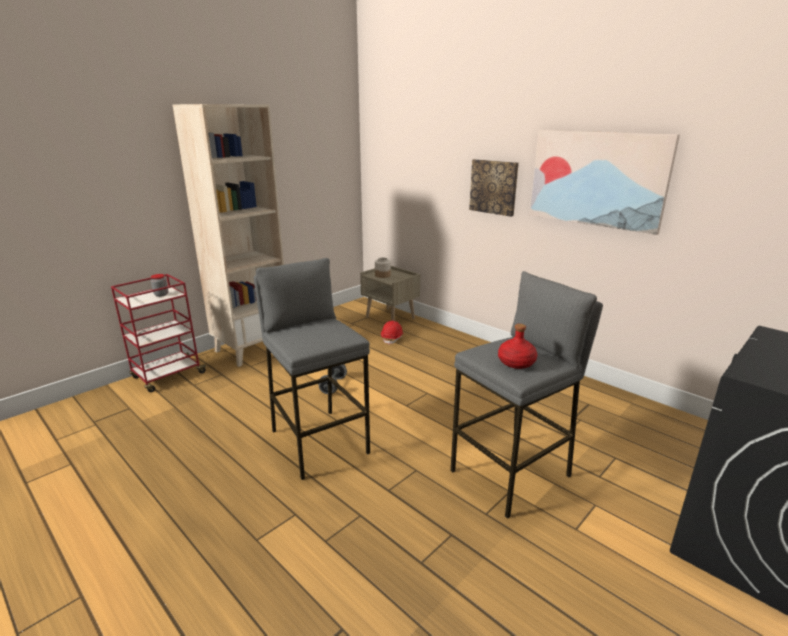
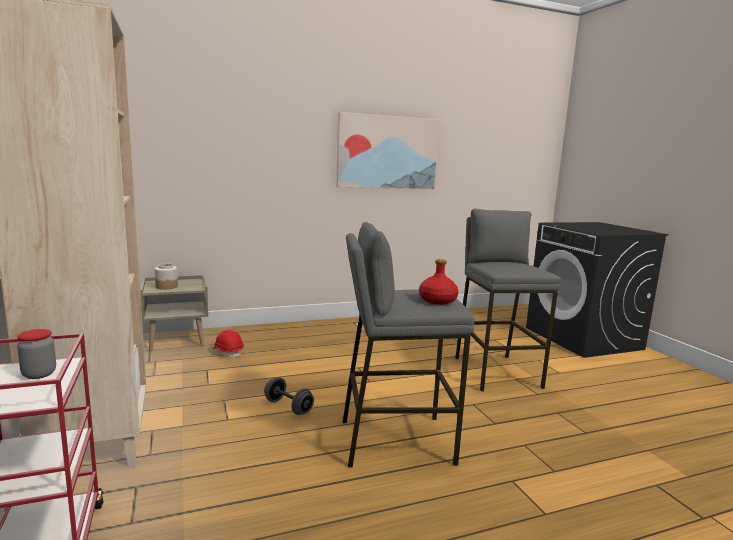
camera: 65 degrees left, 10 degrees down
(494, 187) = (293, 165): picture -> none
(516, 362) = (524, 268): red bottle -> red bottle (437, 300)

